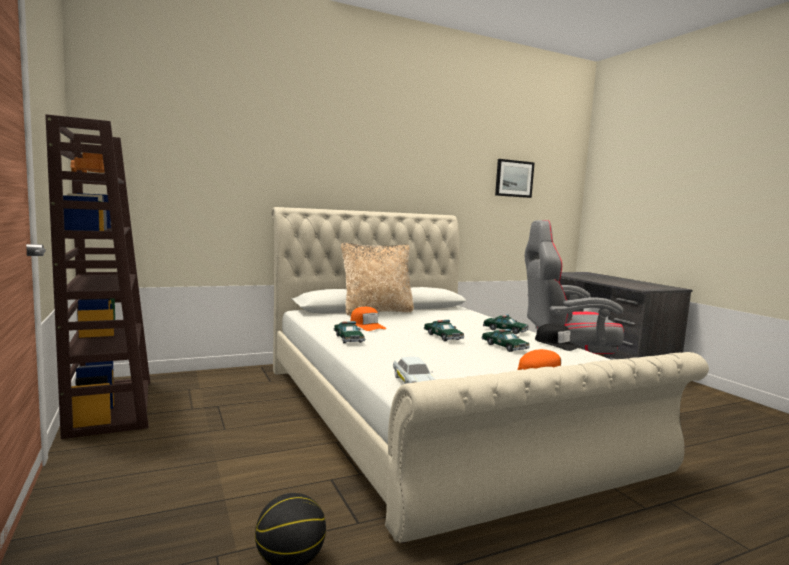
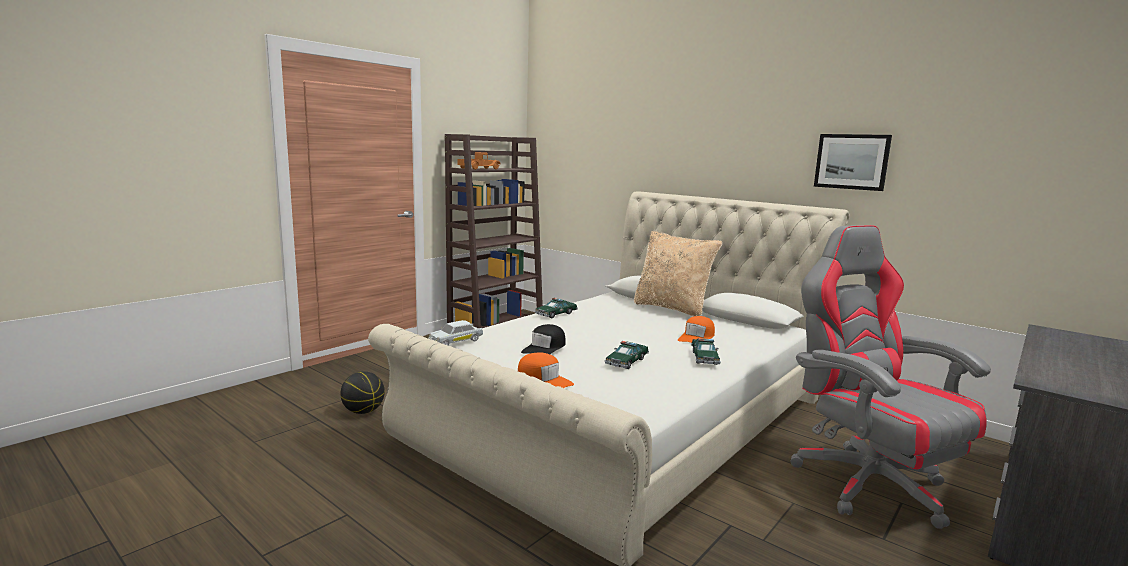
camera: 65 degrees right, 5 degrees up
(367, 325) = (611, 313): orange cap -> orange cap (697, 337)
(443, 336) = (615, 337): toy car -> none
(514, 178) = (999, 153): picture -> picture (851, 161)
(557, 344) = (686, 383): black cap -> black cap (545, 348)

